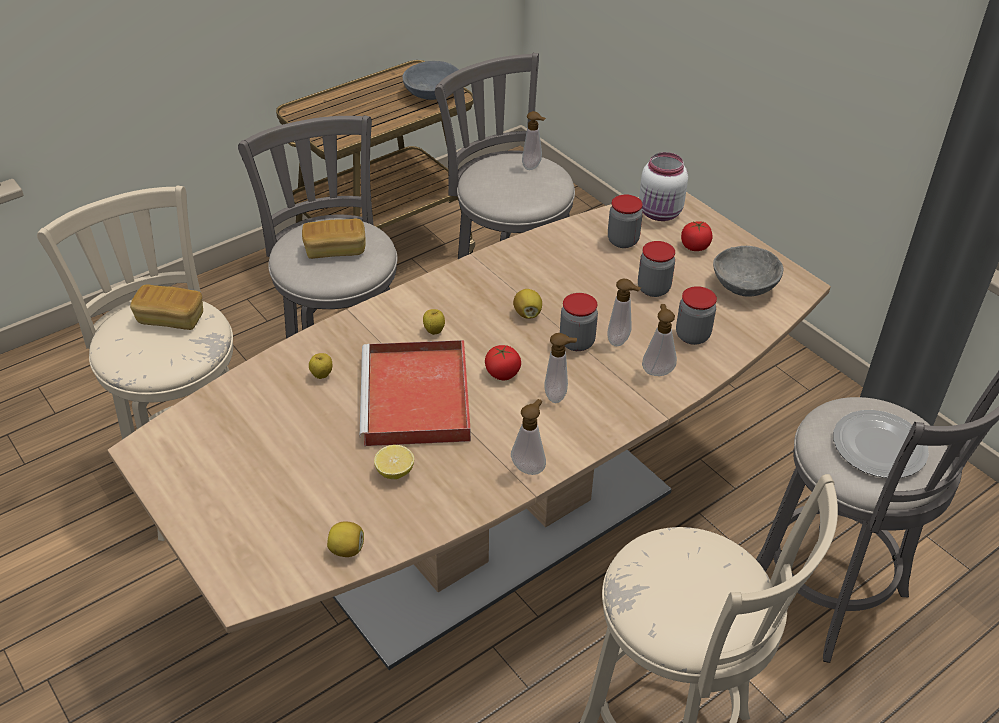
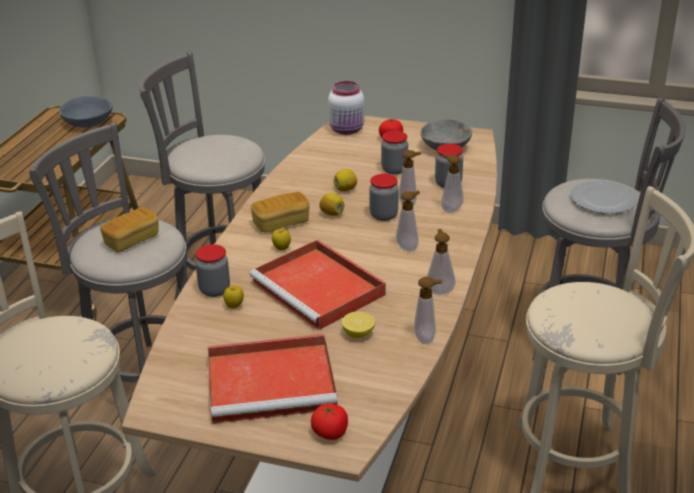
camera: 35 degrees left, 10 degrees down
(171, 319) = (49, 335): bread -> bread (281, 223)
(265, 480) = (274, 382): none -> red tray
(347, 549) = (383, 389): lemon -> lemon (345, 189)
(502, 373) = (358, 251): tomato -> tomato (330, 432)
(533, 167) = (219, 140): soap dispenser -> soap dispenser (427, 338)
(623, 241) = (342, 152): jar -> jar (214, 290)

